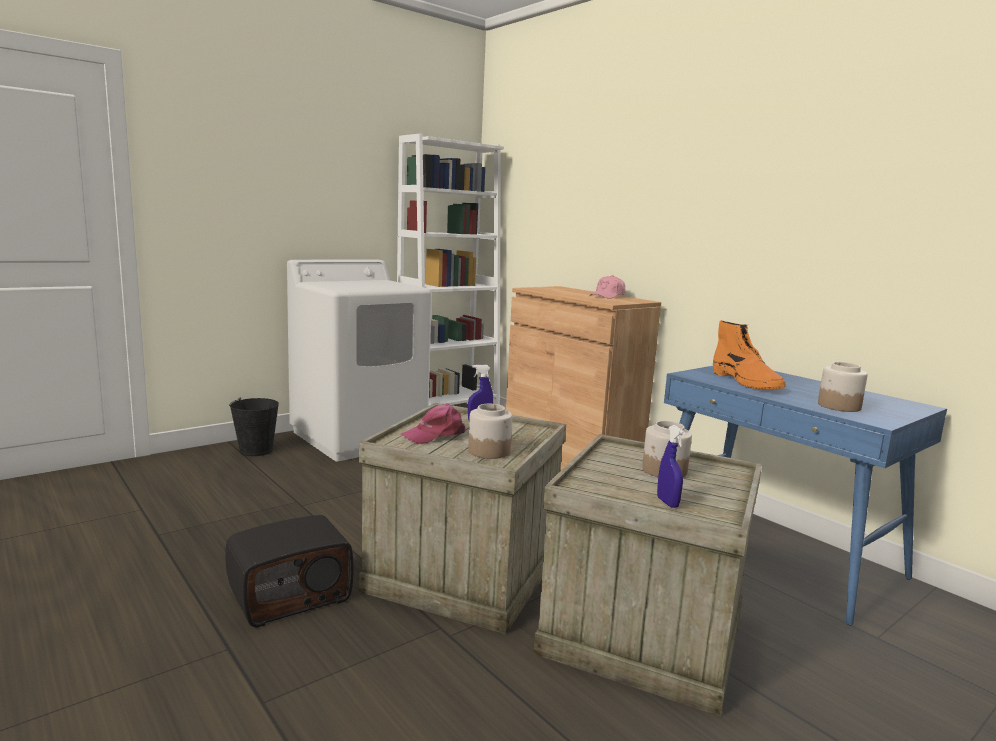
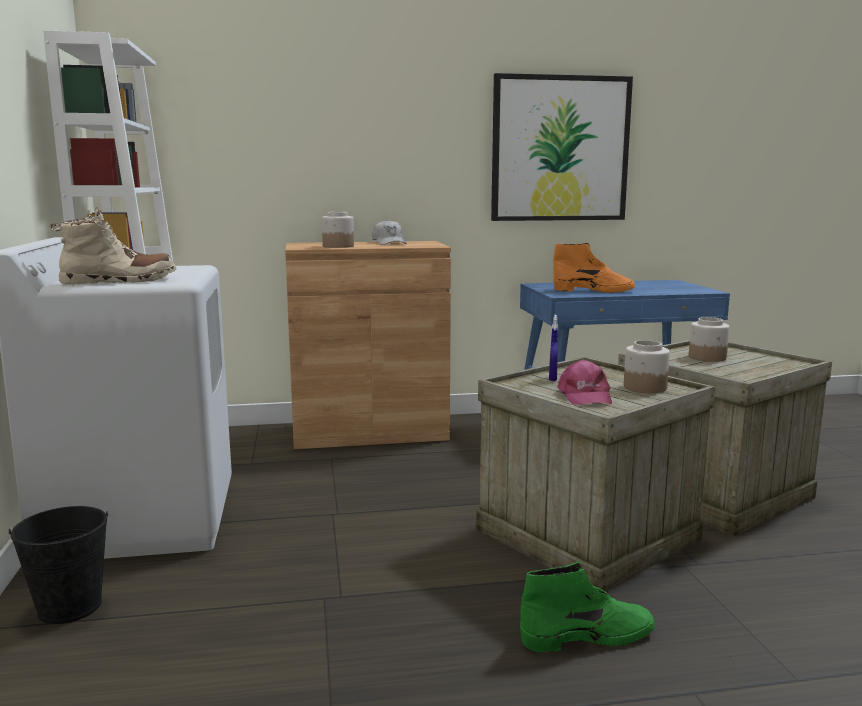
camera: 60 degrees left, 0 degrees up
(290, 595) = (588, 636): radio -> green boot
(331, 285) = (119, 281): none -> beige boot
(607, 296) = (389, 243): pink cap -> white cap
(667, 503) = (775, 368): blue spray bottle -> none
(799, 215) = (560, 149): none -> picture
(838, 406) = (670, 289): jar -> jar (338, 246)

